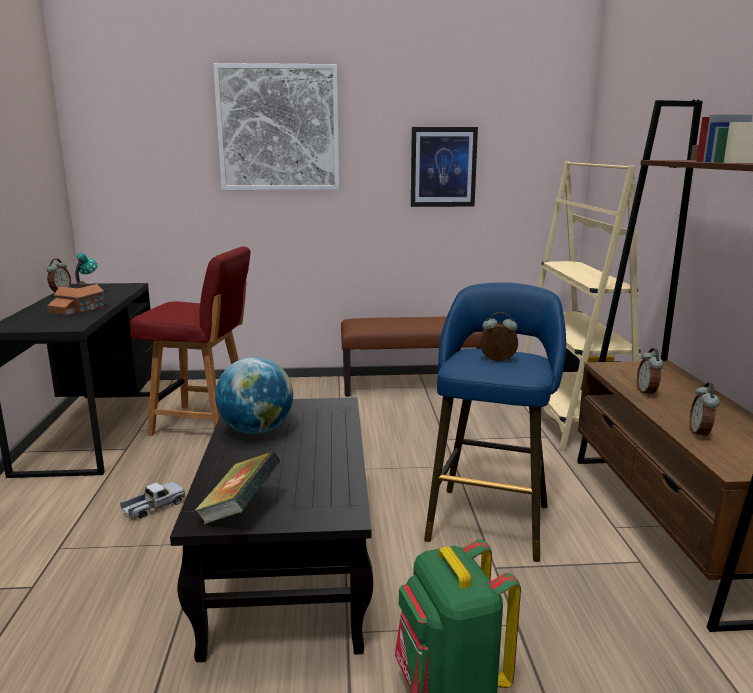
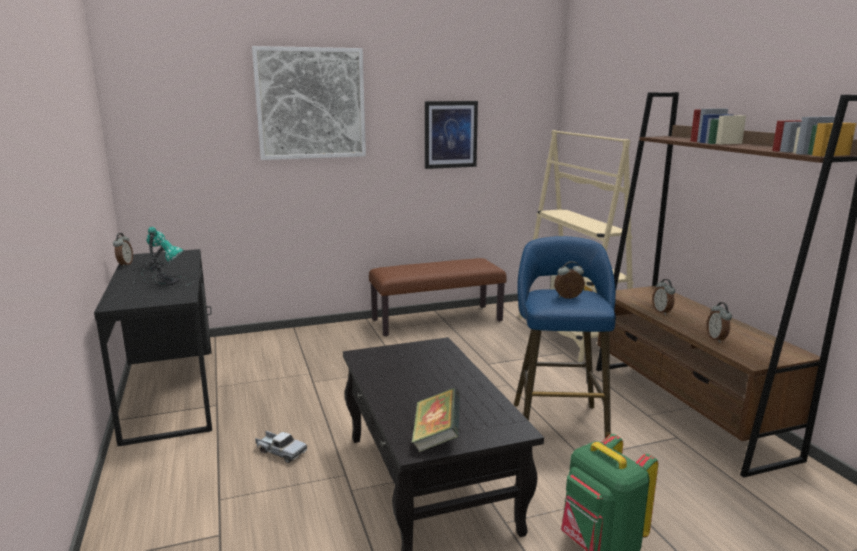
camera: 15 degrees left, 0 degrees up
(77, 310) = (166, 282): toy house -> table lamp
(154, 507) = (280, 452): toy truck -> toy truck turned 90 degrees clockwise
(203, 423) = (273, 373): red chair -> none
(256, 430) = (392, 373): globe -> none

